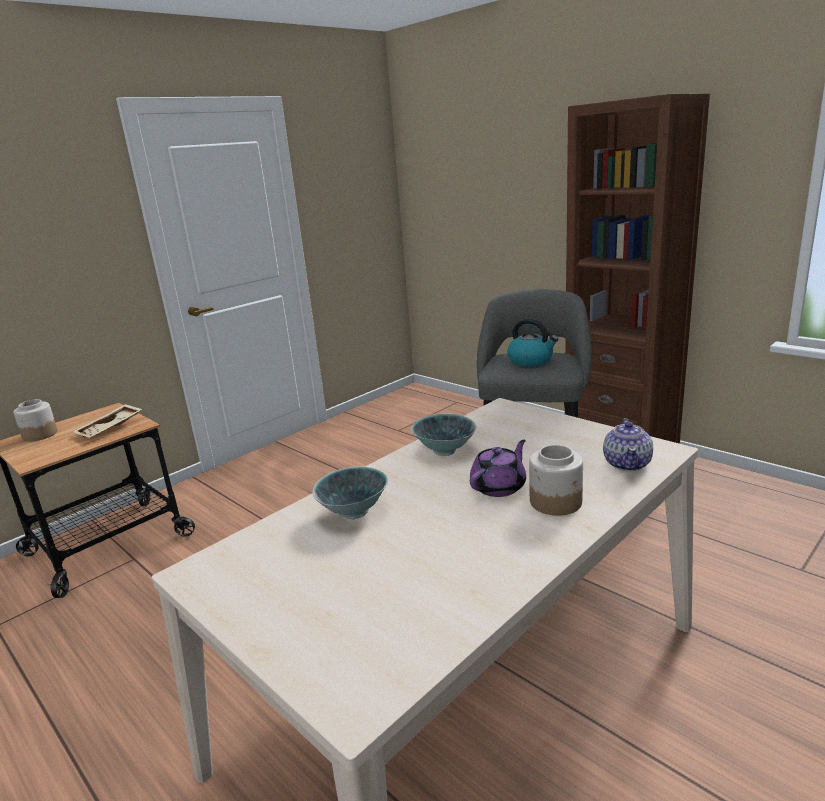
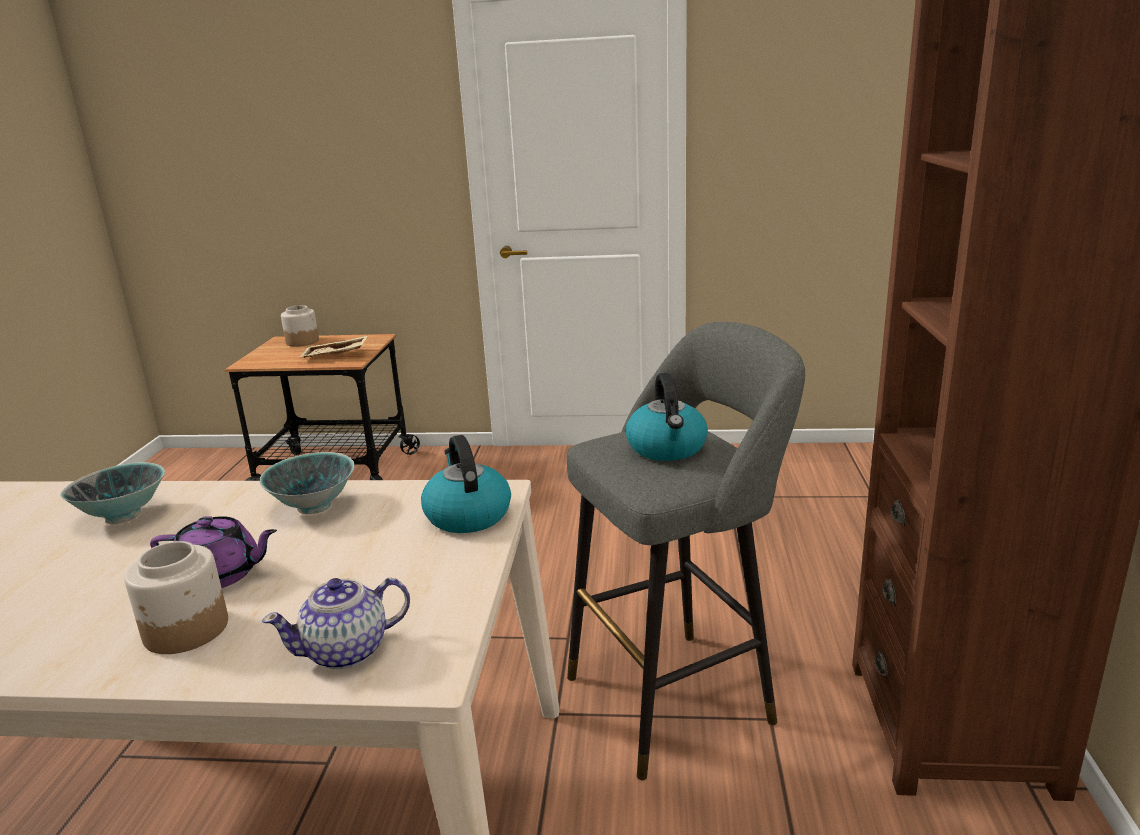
camera: 50 degrees right, 0 degrees up
(519, 417) = (467, 515): none -> kettle

